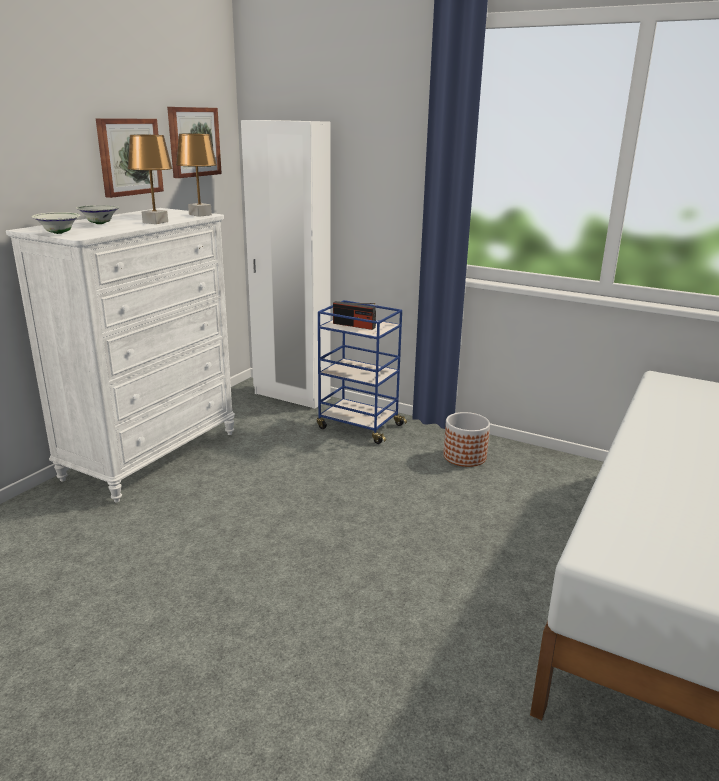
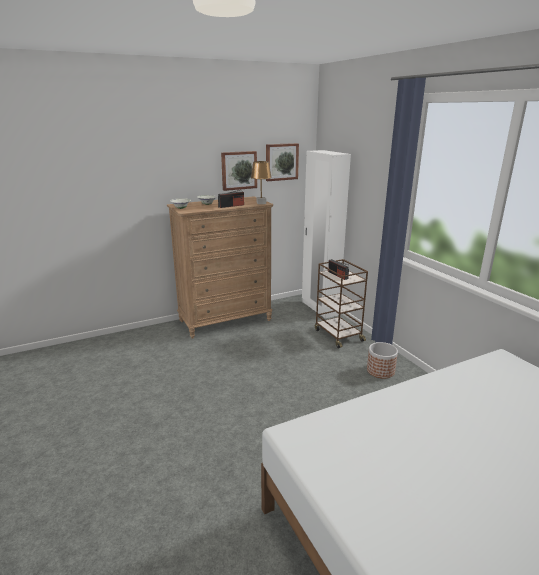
camera: 35 degrees right, 0 degrees up
(152, 455) = (225, 320): white dresser -> brown dresser
(155, 222) = (231, 206): brown table lamp -> radio
(359, 426) = (338, 335): blue cart -> brown cart

